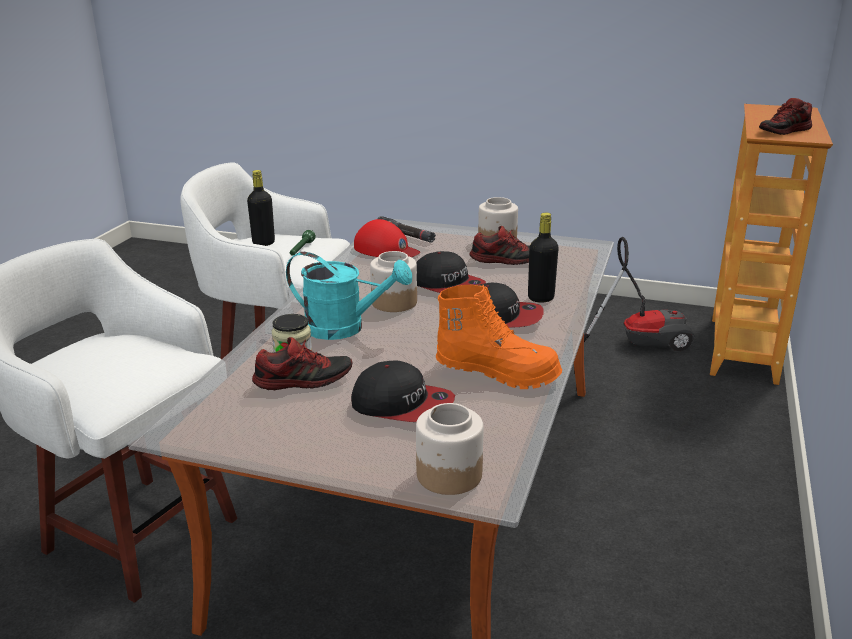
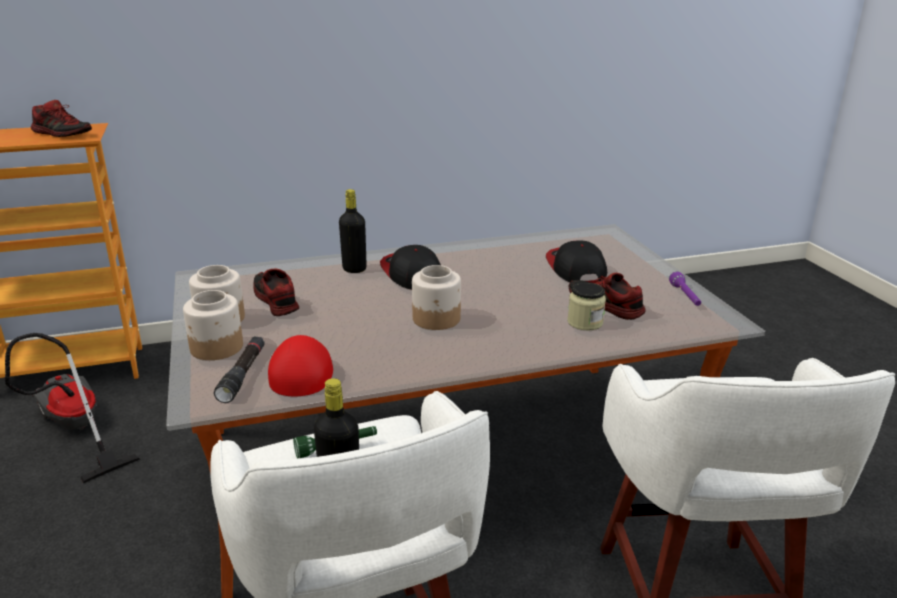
camera: 125 degrees left, 0 degrees up
(247, 436) = (685, 296): none -> purple flashlight
(345, 328) = (511, 321): turquoise watering can -> none
(447, 285) = (368, 309): cap -> none
(448, 474) = (612, 241): jar -> jar (216, 348)
(498, 372) = (493, 255): orange boot -> none

